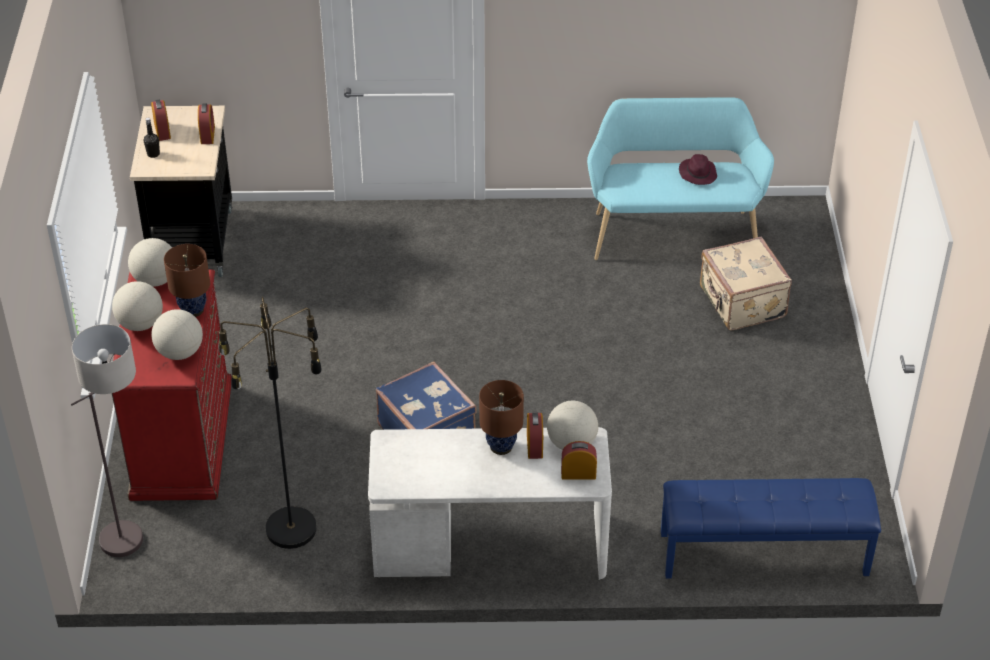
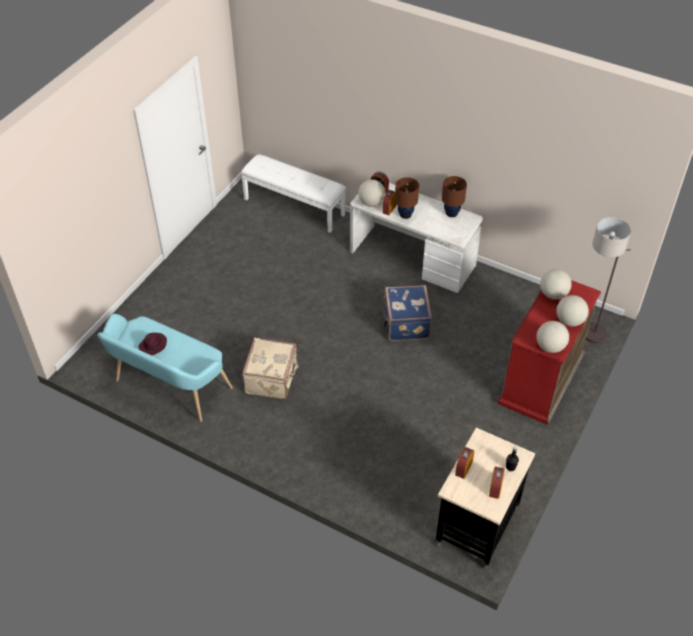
camera: 150 degrees left, 5 degrees up
(192, 310) = (535, 317): brown table lamp -> brown table lamp (451, 213)
(291, 528) = (503, 304): floor lamp -> none
(741, 303) = (180, 324): beige suitcase -> beige suitcase (272, 379)
(763, 554) = (295, 206): blue bench -> white bench

